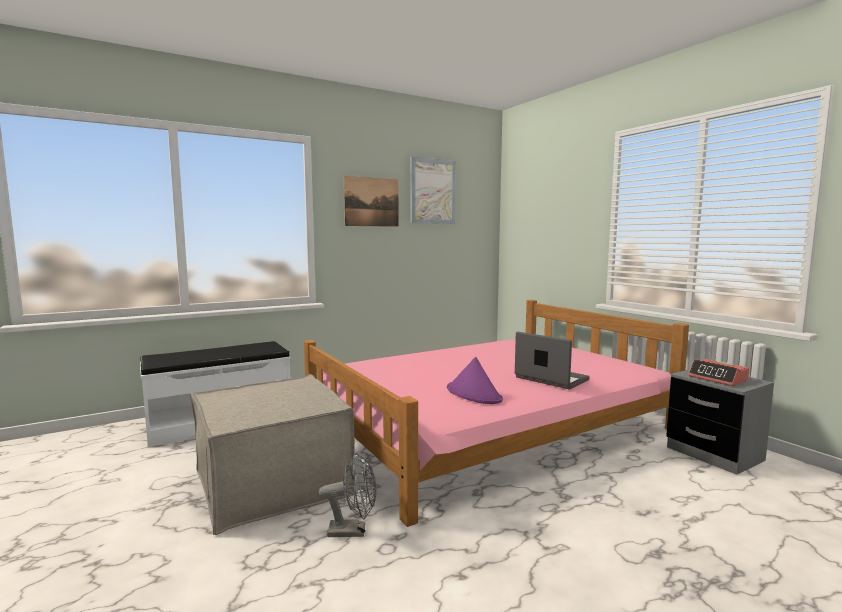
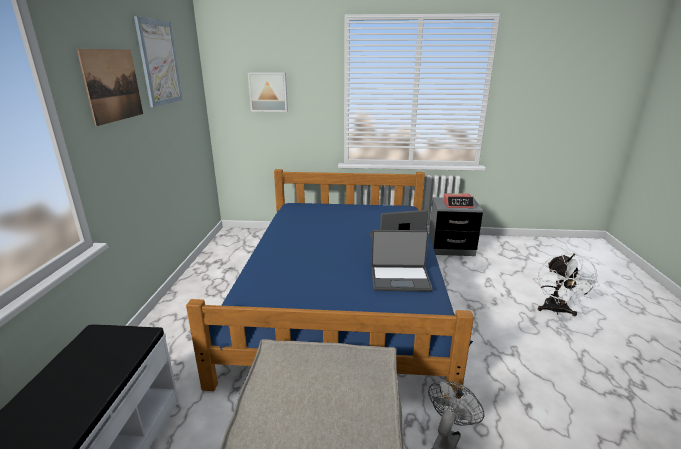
camera: 55 degrees left, 15 degrees up
(474, 394) = (400, 279): purple hat -> laptop
(488, 426) = (341, 294): pink bed -> blue bed
(543, 221) = (268, 92): none -> picture
(730, 573) = (556, 311): none -> white fan

